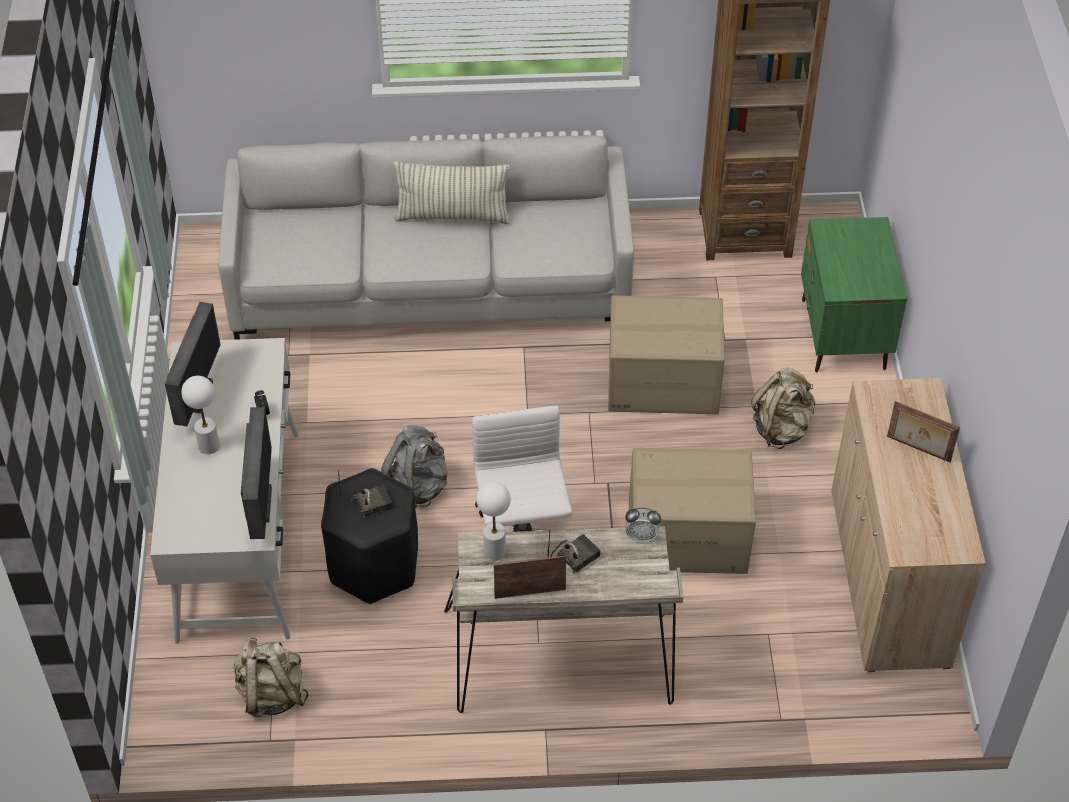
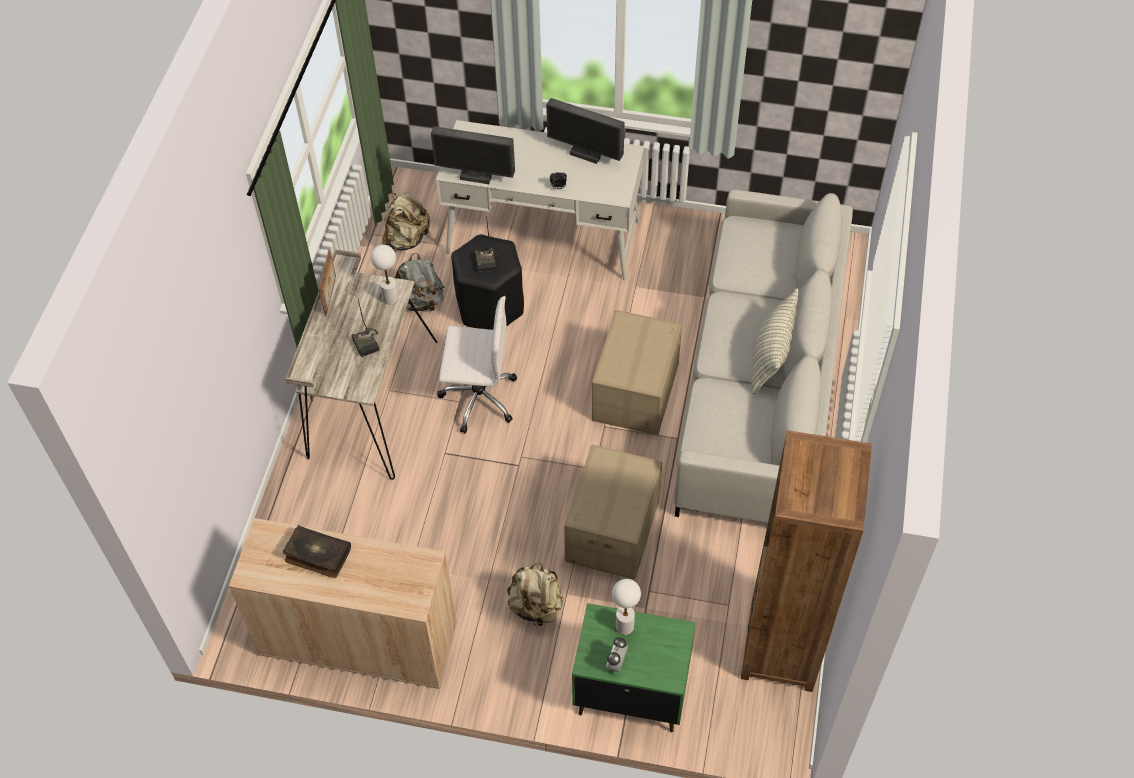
camera: 105 degrees right, 5 degrees up
(209, 445) = (538, 156): white table lamp -> white table lamp (625, 627)
(419, 485) = (554, 344): grey backpack -> grey backpack (420, 301)
(641, 536) = (368, 387): alarm clock -> alarm clock (616, 663)
(687, 536) = (449, 507): cardboard box -> cardboard box (636, 392)
(909, 490) = (317, 555): none -> book
(918, 450) = (355, 576): picture frame -> none

